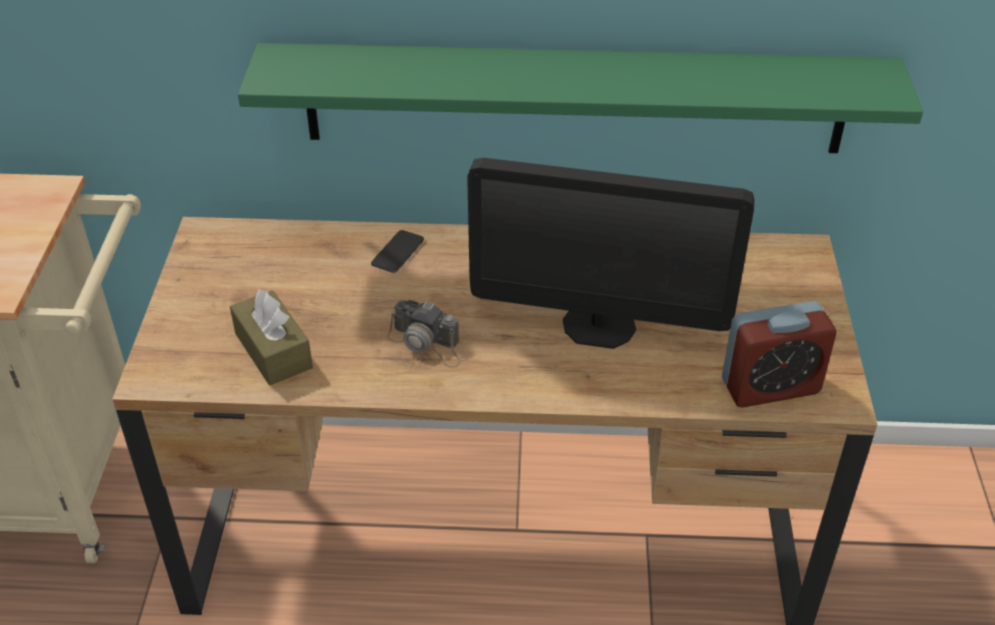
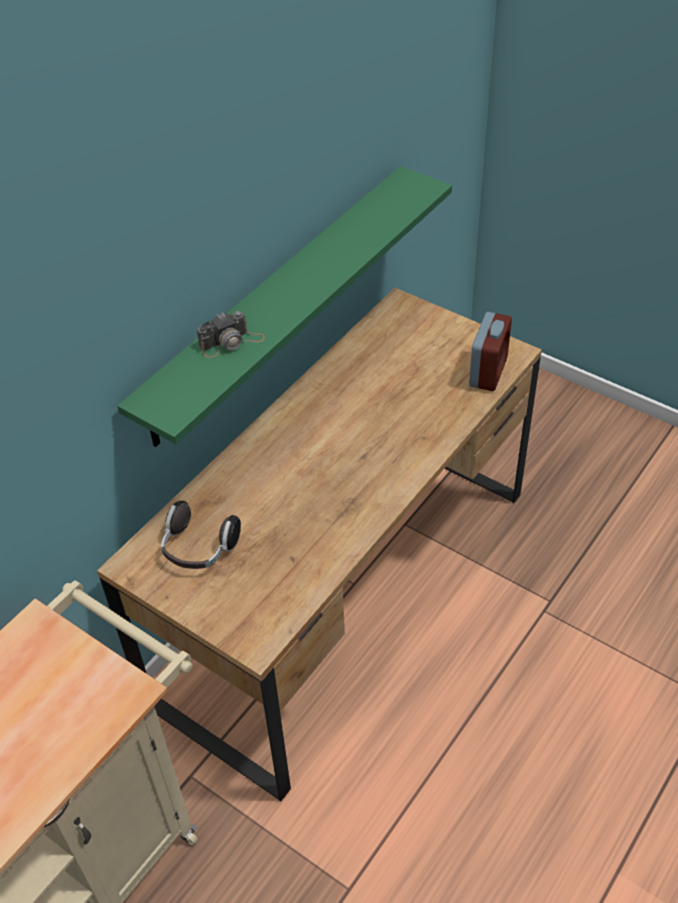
camera: 55 degrees left, 5 degrees up
(259, 271) = (199, 549): none -> headphones
(273, 350) = (284, 571): brown tissue box -> none
(397, 252) = (243, 472): phone -> none
(427, 343) = (340, 494): camera -> camera (231, 342)
(599, 325) = (388, 413): monitor -> none

